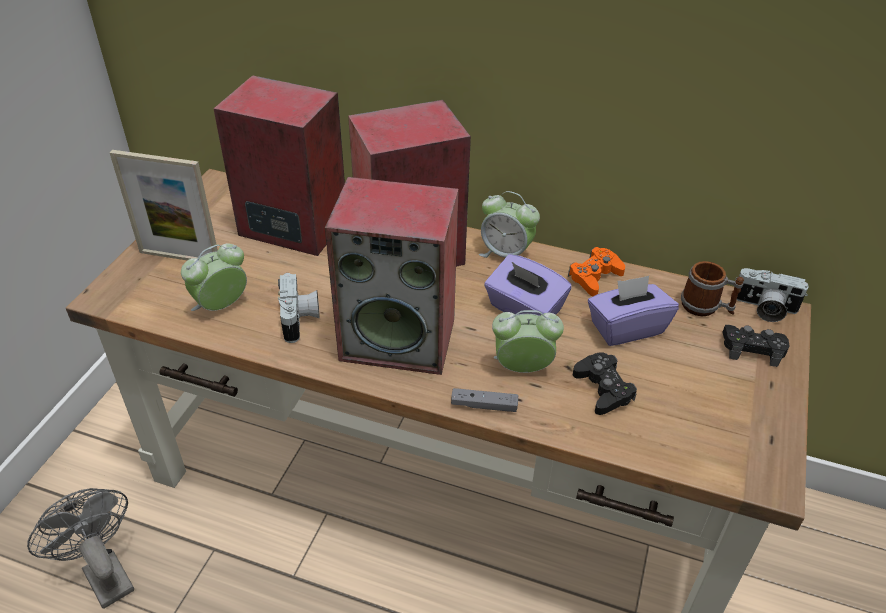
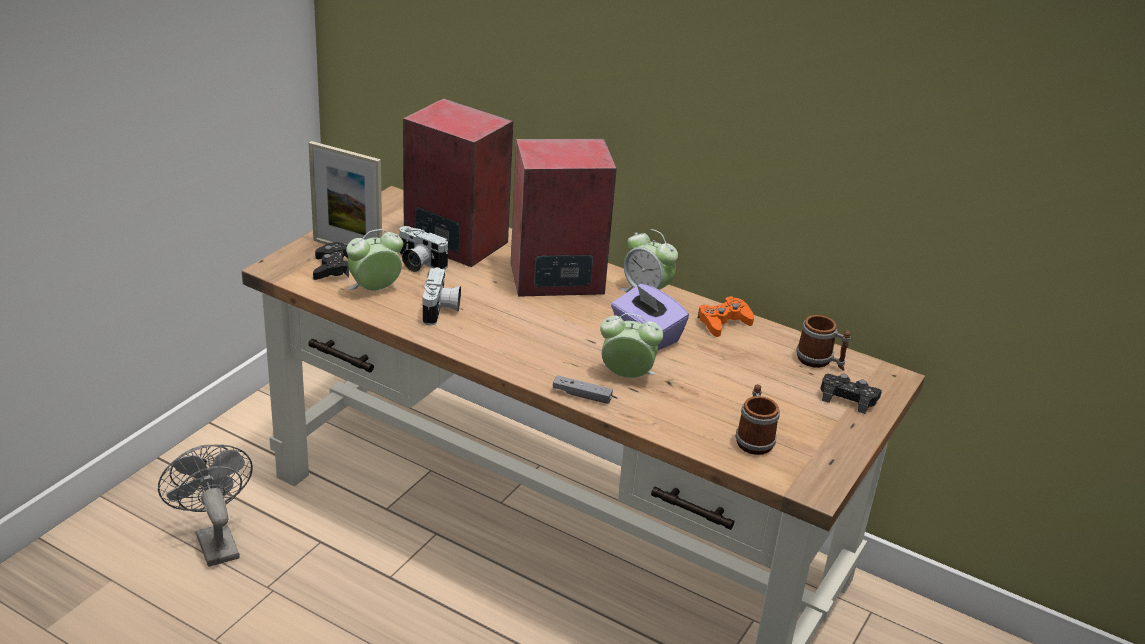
camera: 10 degrees right, 10 degrees down
(400, 339) = (524, 338): speaker -> none
(603, 389) = (693, 402): black game controller -> black game controller (332, 268)
(626, 328) = (736, 364): purple tissue box -> none
(682, 426) = (753, 439): none -> mug
(764, 308) = (876, 371): camera -> camera (418, 263)

